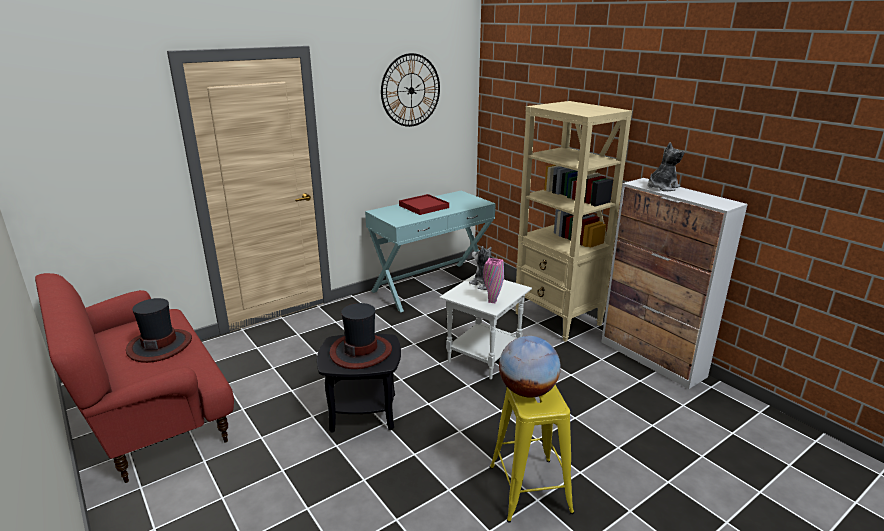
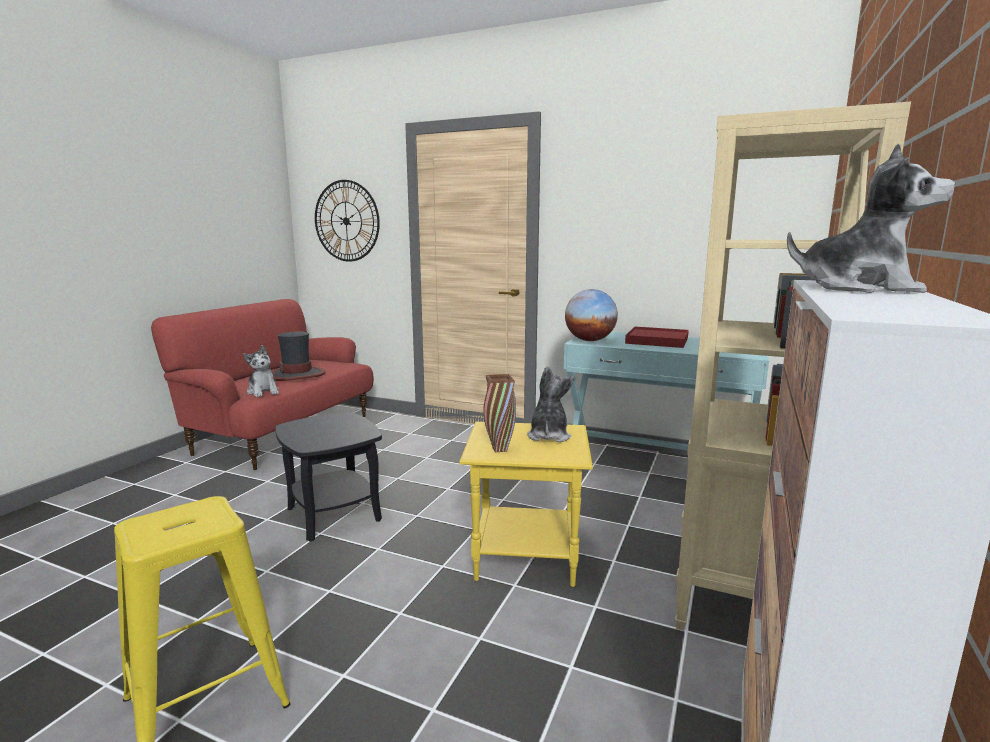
camera: 60 degrees right, 10 degrees down
(194, 370) = (263, 392): none -> plush toy
(361, 352) = (328, 430): hat -> none
(411, 90) = (685, 170): wall clock -> wall clock (346, 221)
(483, 358) = (524, 558): white side table -> yellow side table
(492, 301) = (499, 449): pink vase -> brown vase
(527, 391) = (196, 512): globe -> globe (589, 340)

